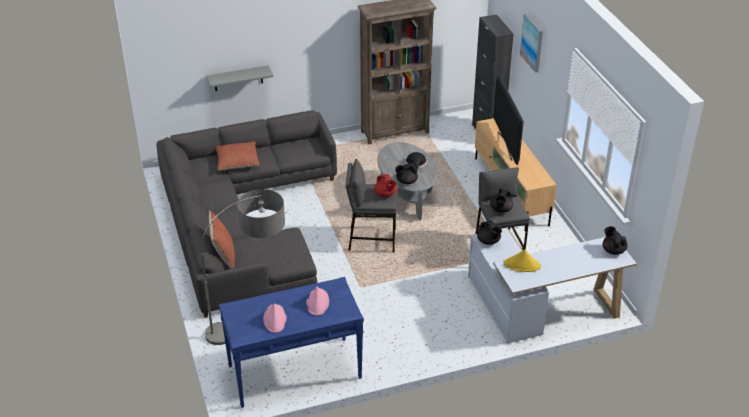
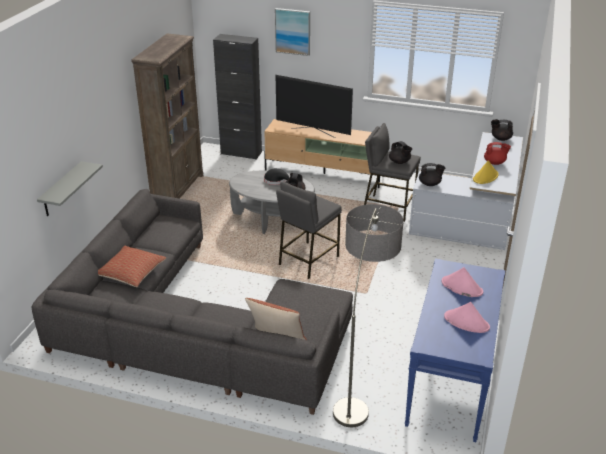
camera: 55 degrees left, 5 degrees down
(385, 194) = (318, 202): red teapot -> red teapot (495, 163)

